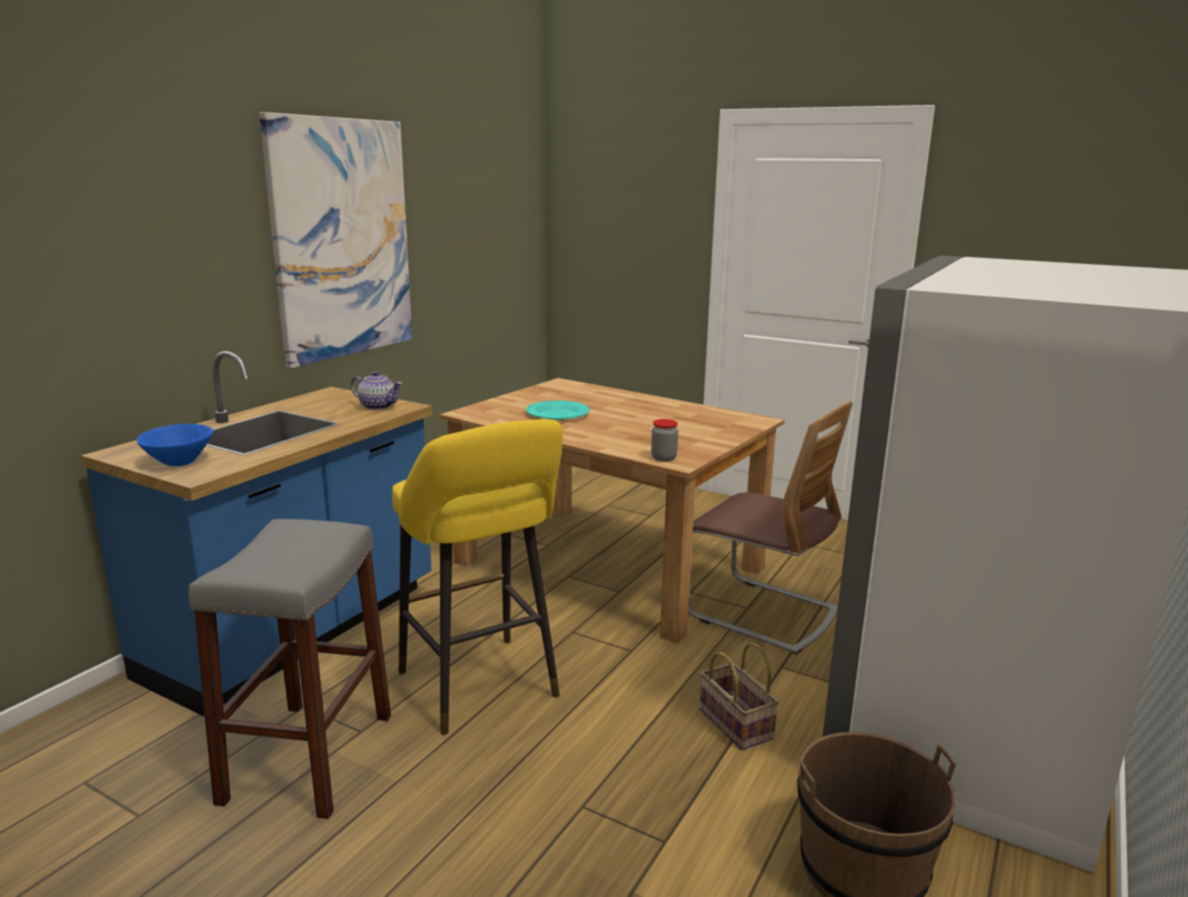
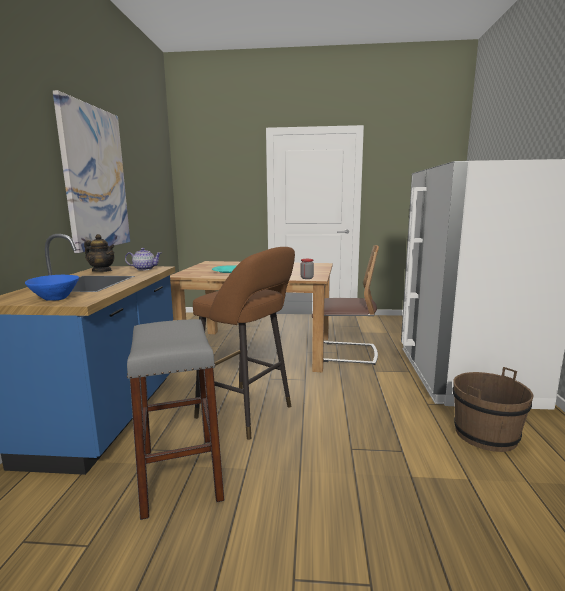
camera: 25 degrees left, 5 degrees down
(316, 402) = (102, 271): none -> teapot
(482, 688) = (248, 413): yellow stool -> brown stool
(733, 723) = (378, 396): basket -> none

